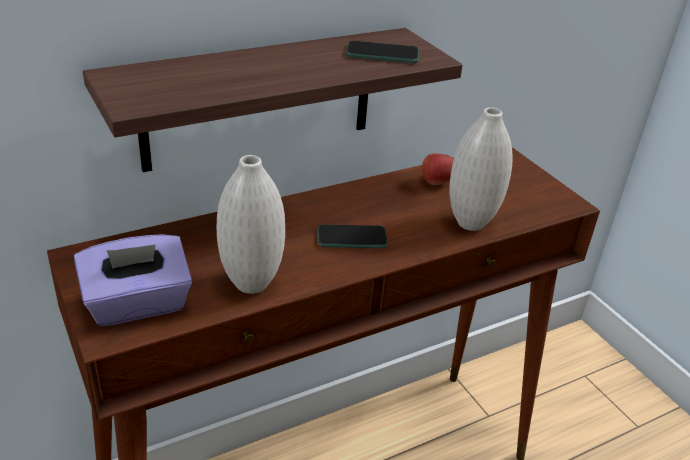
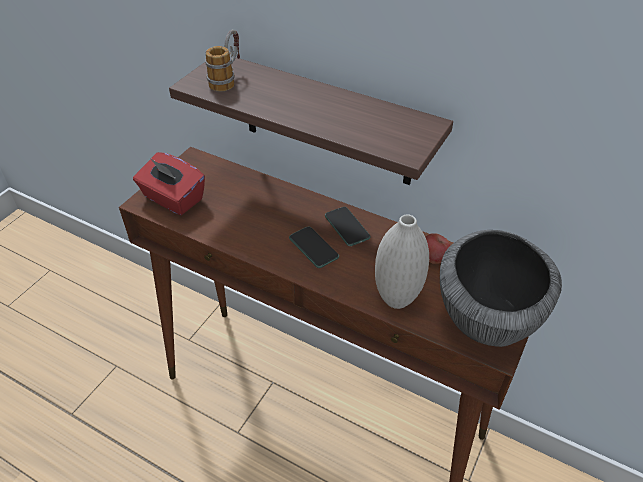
camera: 60 degrees right, 10 degrees up
(138, 305) = (173, 199): purple tissue box -> red tissue box
(160, 84) = (228, 79): none -> mug
(251, 284) = (226, 229): white vase -> none
(382, 54) = (382, 130): phone -> phone (347, 227)
(533, 193) = (485, 321): none -> bowl

